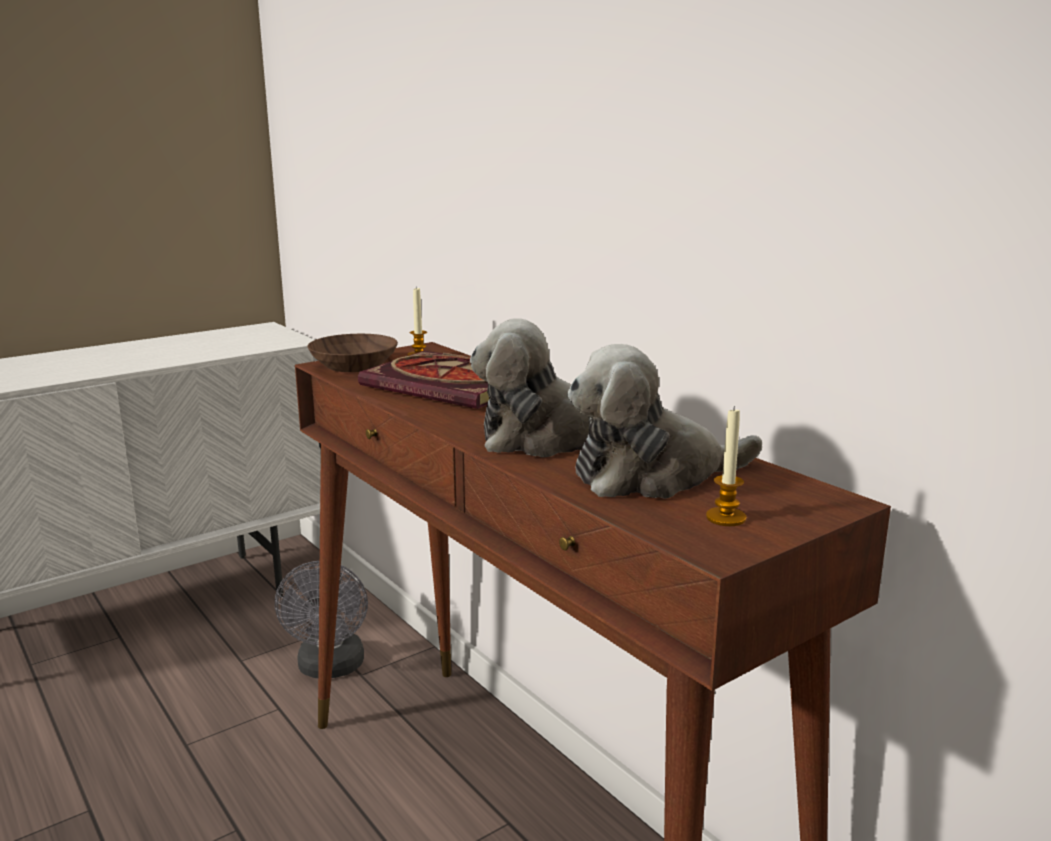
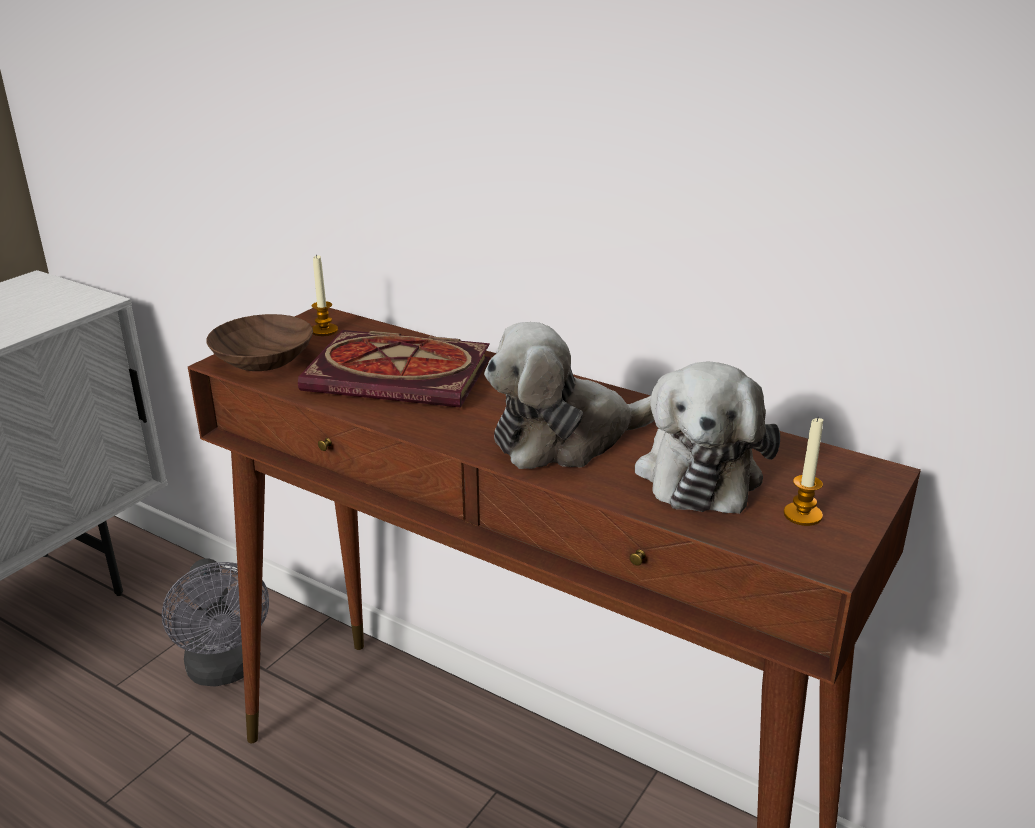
camera: 20 degrees left, 10 degrees up
(652, 475) = (699, 471): plush toy -> plush toy turned 45 degrees counterclockwise

